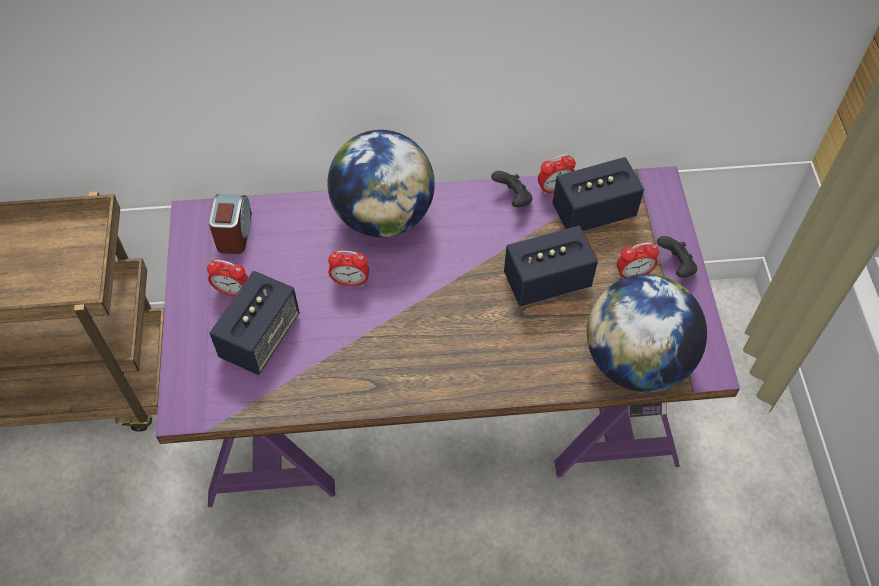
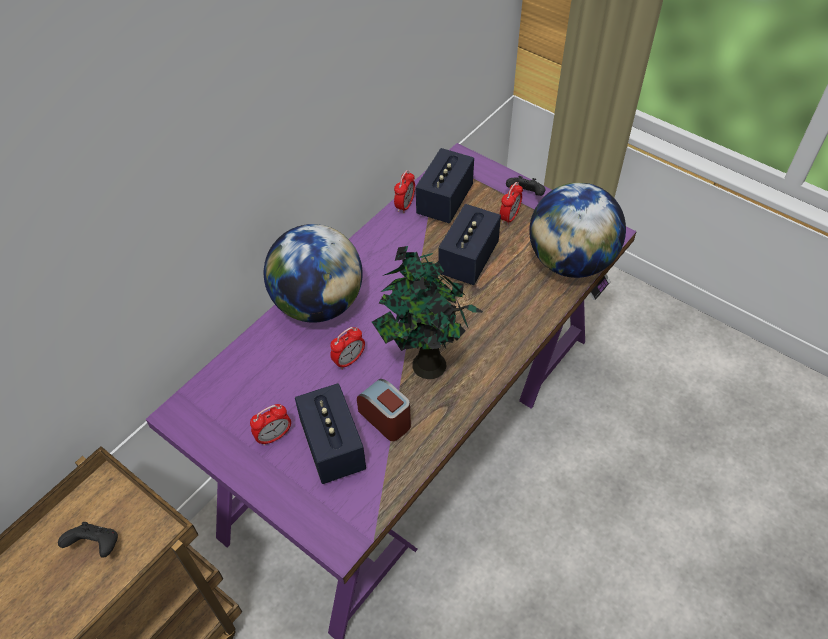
camera: 45 degrees left, 5 degrees down
(234, 233) = (225, 399): alarm clock -> alarm clock (386, 418)
(400, 338) = (425, 365): none -> potted plant
(512, 198) = (387, 230): black game controller -> black game controller (97, 545)

